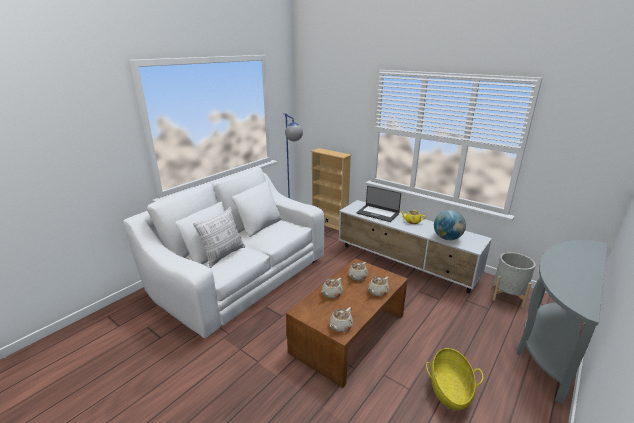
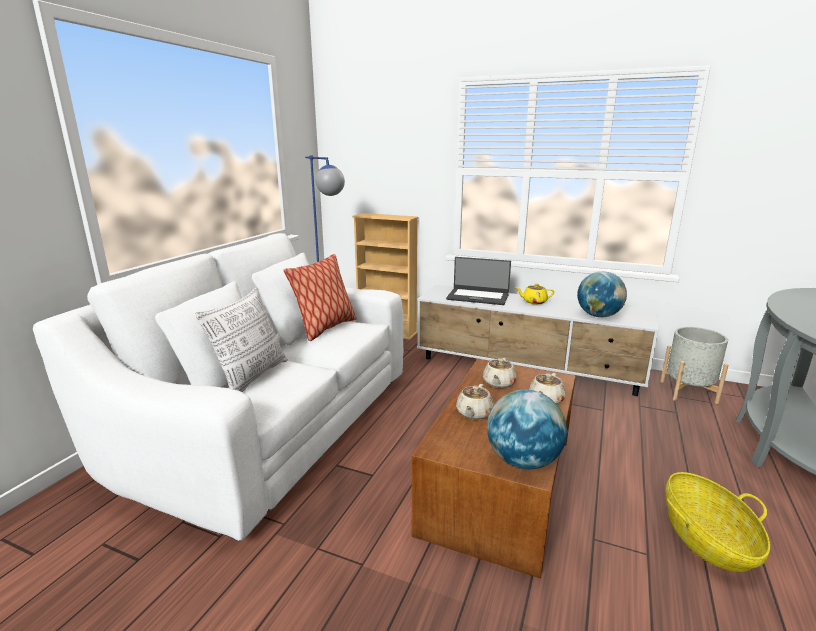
camera: 15 degrees left, 5 degrees down
(273, 228) = (325, 328): none -> pillow
(340, 326) = (523, 461): beige teapot -> globe

